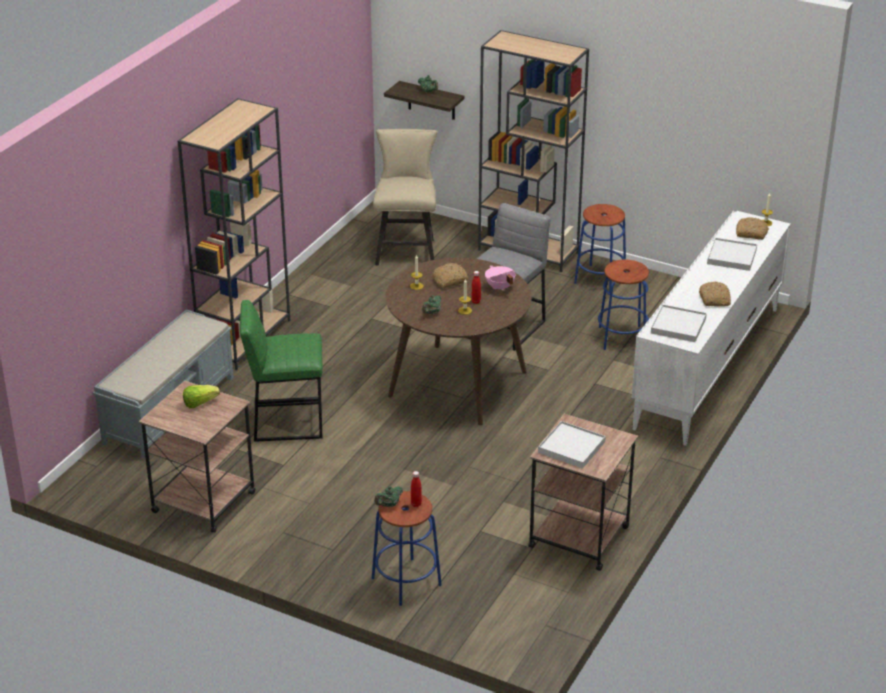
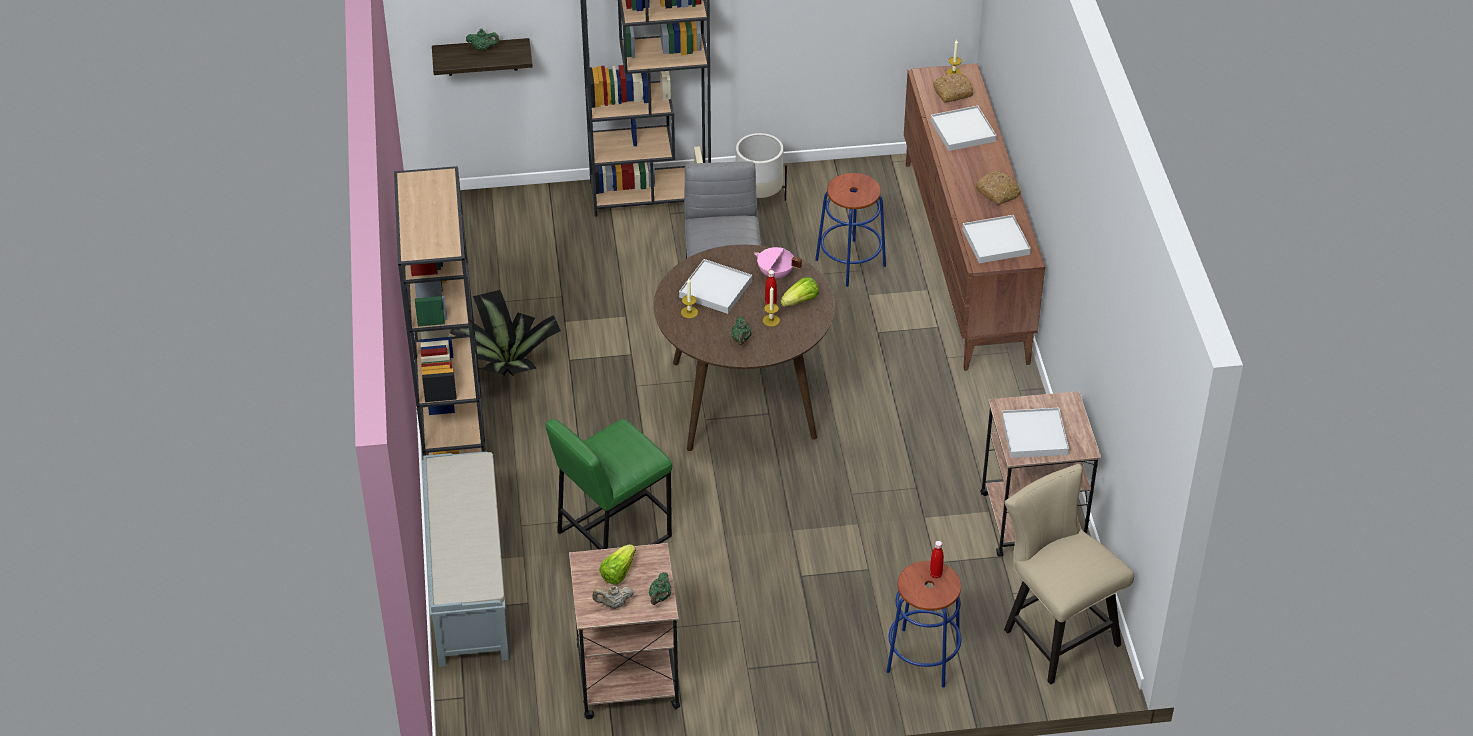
camera: 35 degrees left, 10 degrees up
(175, 418) = (613, 604): none -> beige teapot
(326, 305) = (502, 365): none -> potted plant
(389, 505) = (911, 589): green teapot -> green teapot (660, 597)
(406, 249) = (515, 250): beige chair -> beige chair (1055, 633)
(449, 280) = (715, 289): bread -> white tray
(498, 308) = (800, 301): none -> lettuce
(600, 279) = (759, 197): blue stool -> white planter
(708, 367) = (966, 261): white cabinet -> brown cabinet

